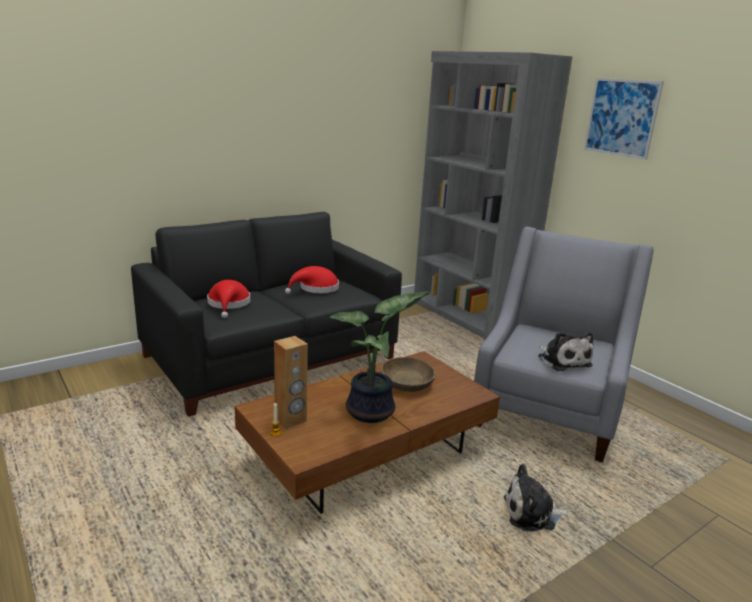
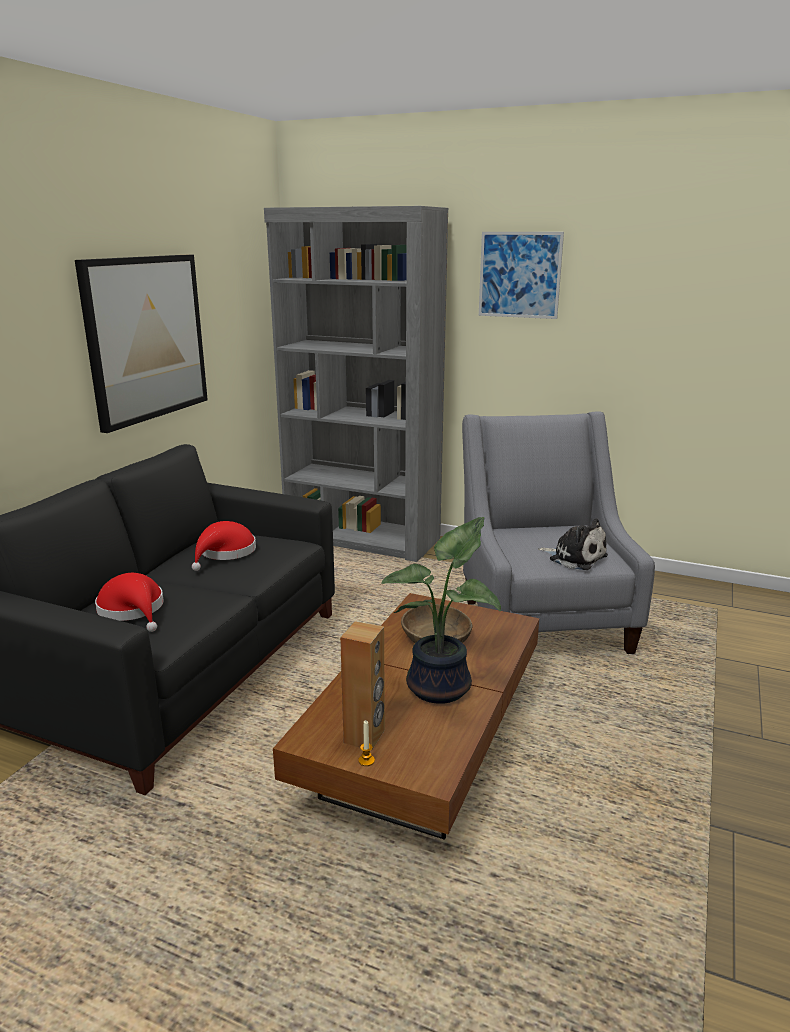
camera: 30 degrees left, 0 degrees up
(316, 135) = (146, 338): none -> picture
(532, 513) = (632, 734): plush toy -> none

